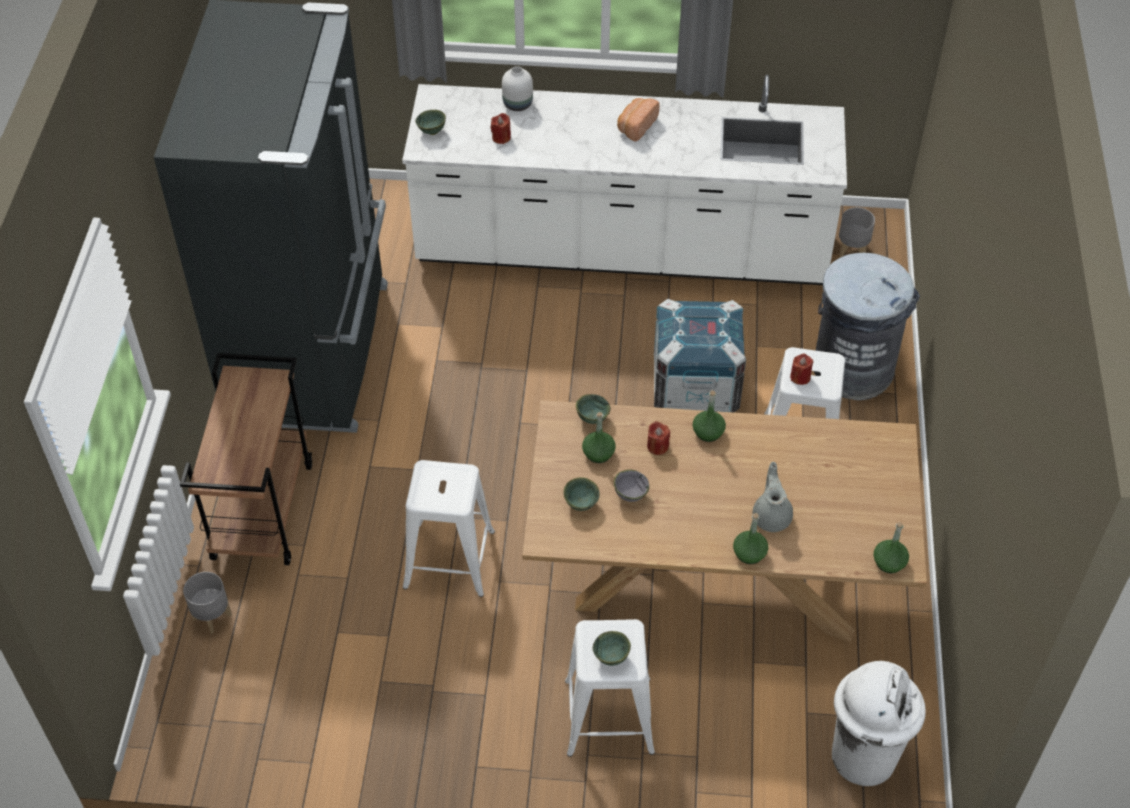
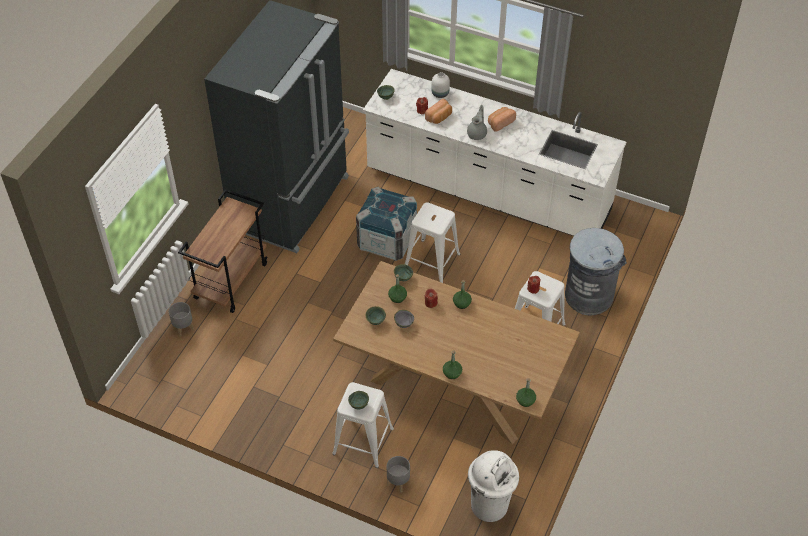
camera: 20 degrees right, 0 degrees up
(449, 558) = (316, 334): white stool -> white stool (432, 261)
(535, 142) = (439, 117): none -> bread
(695, 386) = (493, 280): crate -> crate (387, 240)
(772, 516) = (474, 357): grey teapot -> grey teapot (477, 134)
(852, 251) = (622, 228): grey planter -> grey planter (398, 482)

